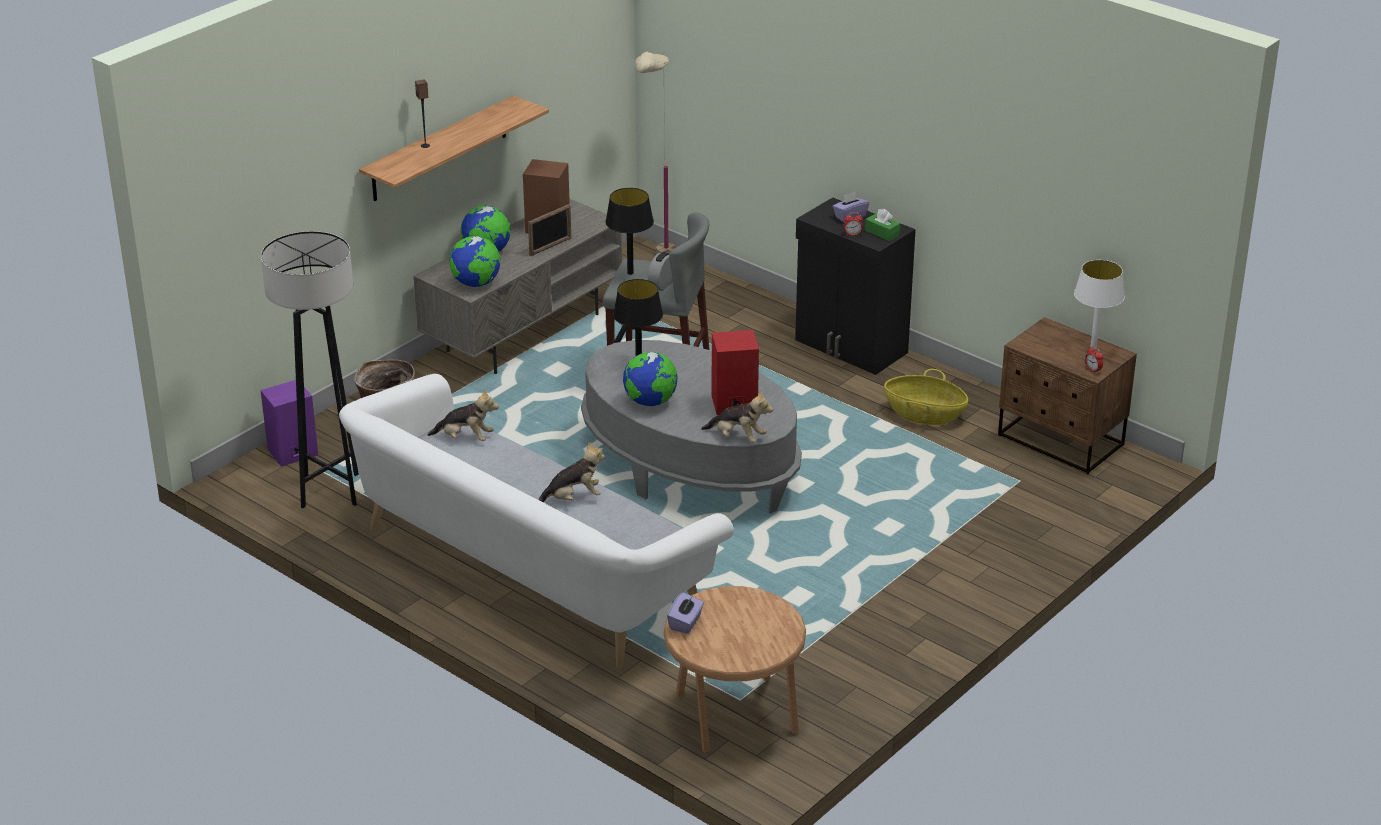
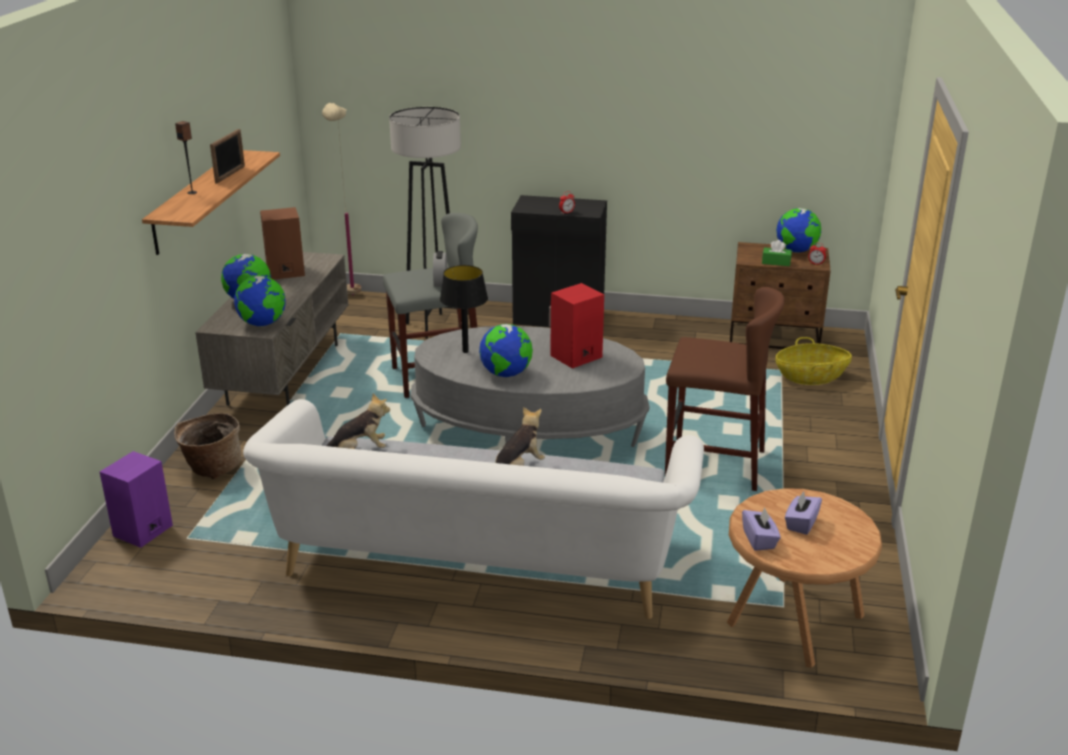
camera: 30 degrees left, 5 degrees down
(330, 491) = (213, 554): grey floor lamp -> grey floor lamp (434, 326)
(550, 247) = (303, 284): picture frame -> picture frame (230, 174)
(630, 273) = (404, 281): black table lamp -> none
(737, 437) = (609, 379): plush toy -> none
(829, 556) = (714, 464): none -> brown stool
(850, 217) = (550, 203): purple tissue box -> purple tissue box (801, 523)
(882, 233) = (586, 207): green tissue box -> green tissue box (776, 262)
(924, 414) = (663, 346): basket -> basket (811, 377)
(1093, 347) = (796, 251): white table lamp -> globe

